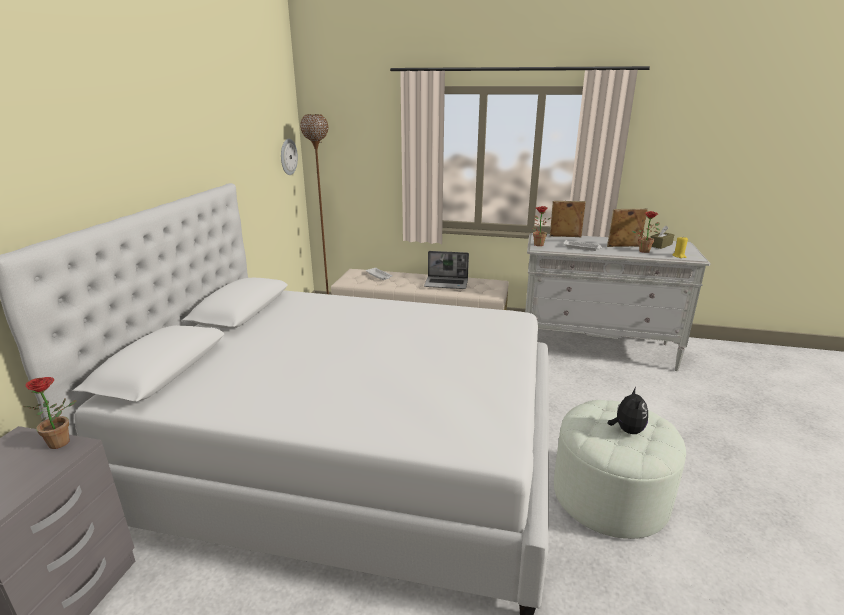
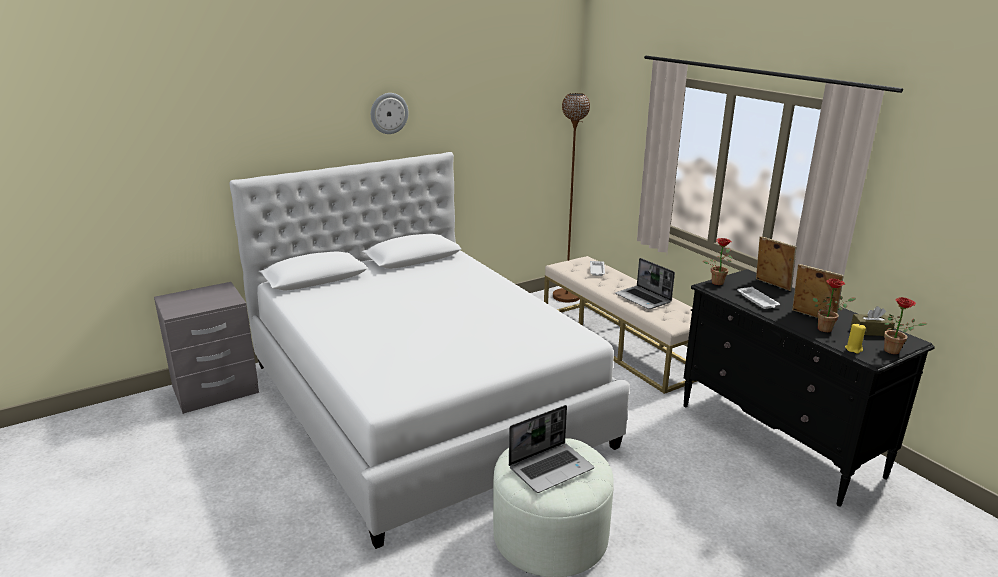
camera: 45 degrees right, 0 degrees up
(64, 442) = (233, 297): potted plant -> potted plant (895, 351)
(288, 157) = (552, 131): wall clock -> wall clock (389, 113)
(597, 350) = (777, 440): white dresser -> black dresser
(626, 430) = (551, 468): plush toy -> laptop

